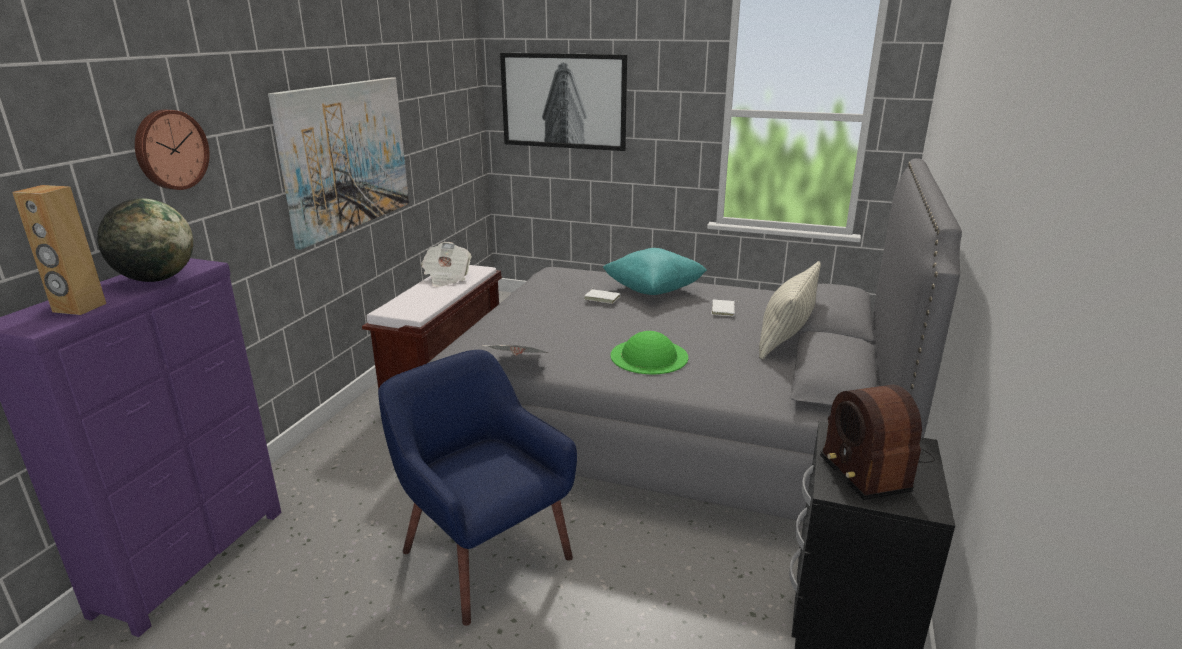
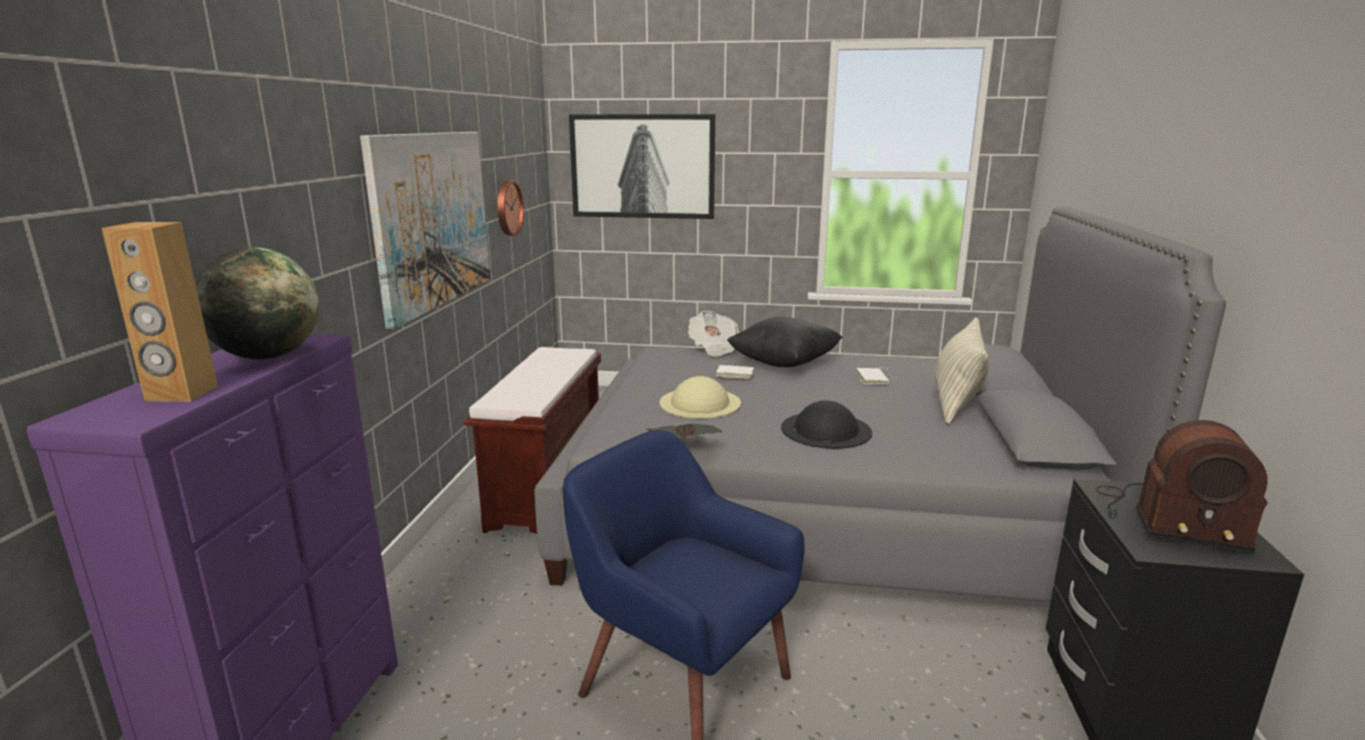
camera: 10 degrees left, 5 degrees down
(170, 149) = (261, 194): wall clock -> wall clock (507, 208)
(446, 278) = (545, 362): newspaper -> newspaper (714, 348)
(557, 323) = (700, 403): none -> beige hat
(649, 356) = (826, 429): green hat -> black hat
(654, 290) = (784, 363): turquoise pillow -> black pillow
(873, 464) = (1167, 518): radio -> radio turned 45 degrees counterclockwise

